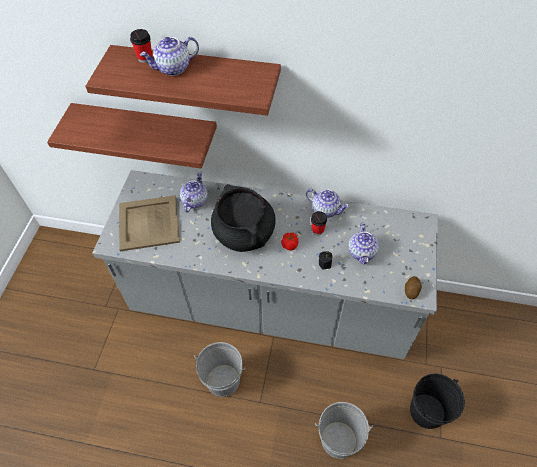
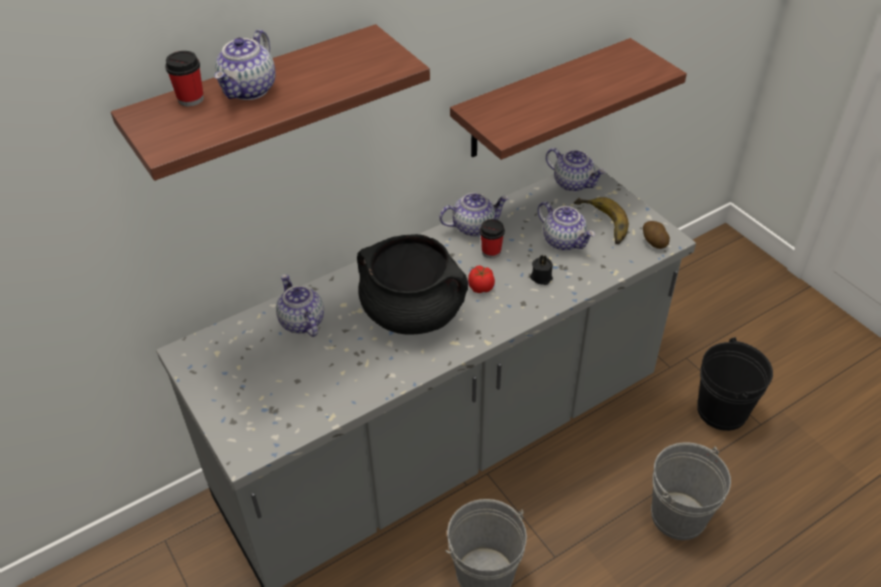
camera: 45 degrees left, 10 degrees down
(147, 128) = (177, 248): shelf -> shelf (541, 100)
(149, 223) = (272, 388): beige tray -> none
(394, 257) = (600, 224): none -> banana
(409, 223) = (573, 183): none -> teapot

